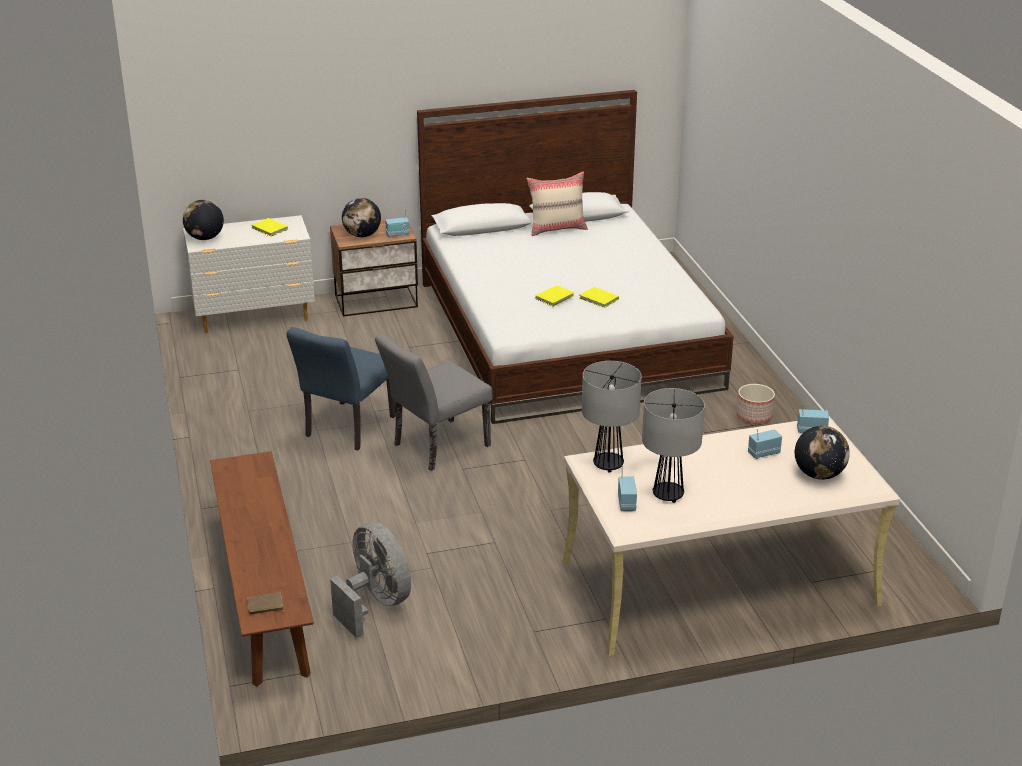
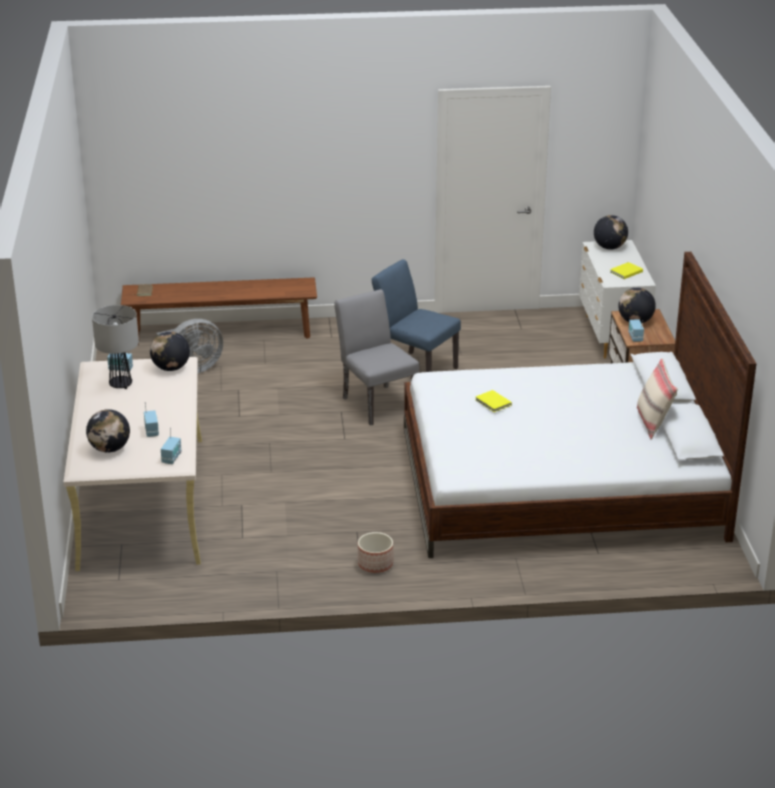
camera: 100 degrees right, 0 degrees up
(599, 299) = (488, 426): yellow book -> none
(608, 465) = (171, 368): table lamp -> globe

